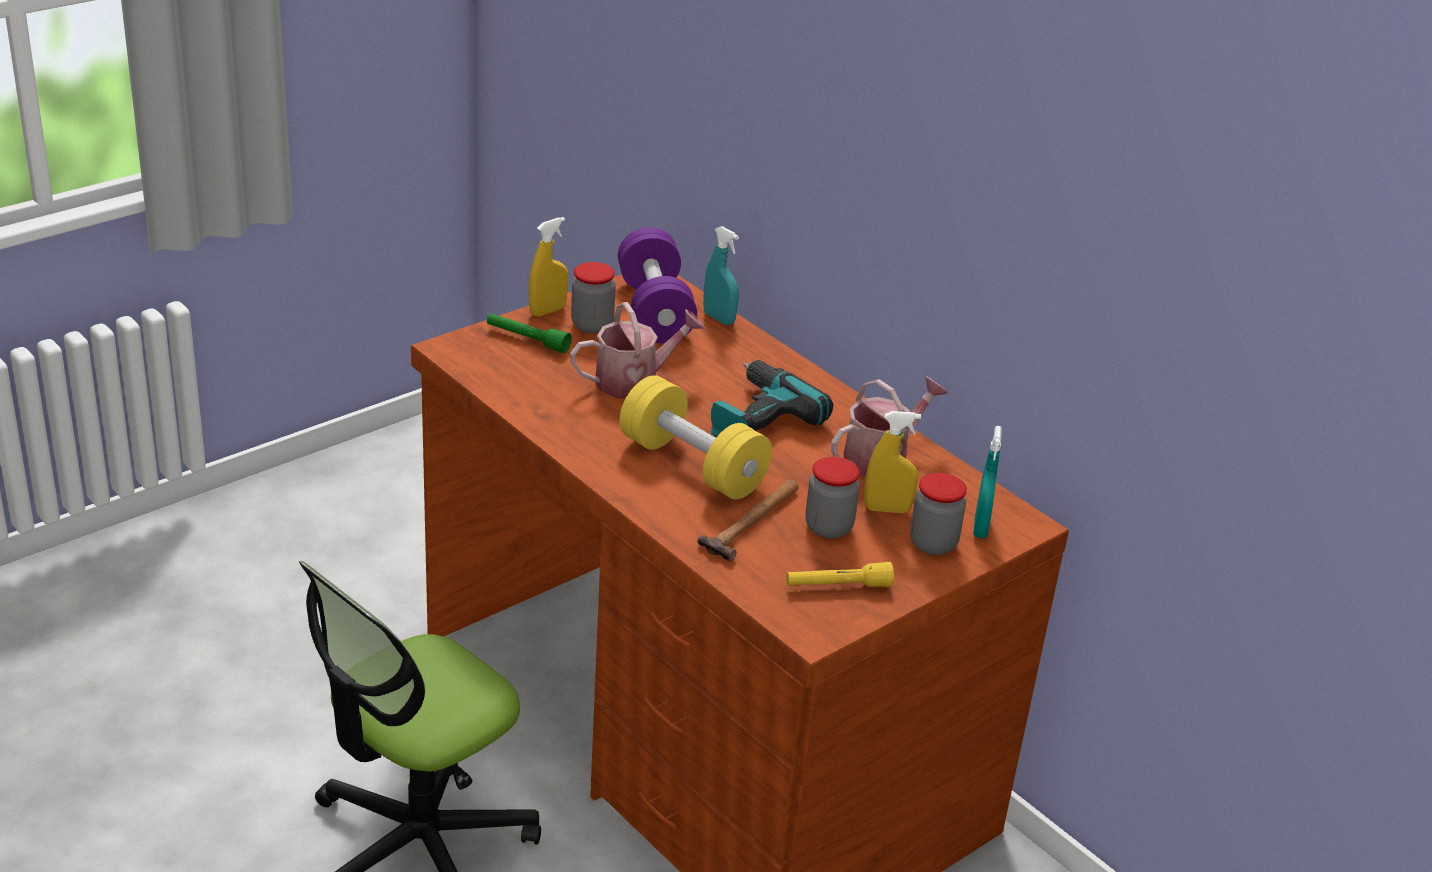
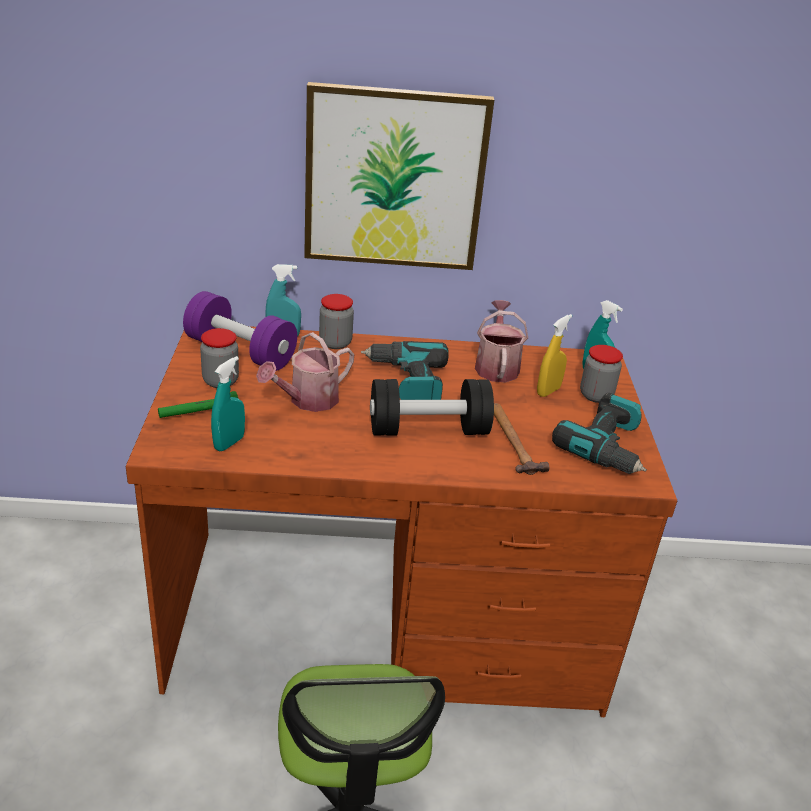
camera: 50 degrees left, 0 degrees up
(509, 374) = (229, 443): none -> turquoise spray bottle
(548, 311) = (177, 388): yellow spray bottle -> none
(634, 381) = (308, 400): watering can -> watering can turned 150 degrees counterclockwise
(692, 465) = (428, 430): yellow dumbbell -> black dumbbell
(828, 527) = (546, 419): jar -> jar (335, 343)
(838, 586) = (608, 447): yellow flashlight -> power drill
(856, 172) = (394, 179): none -> picture

